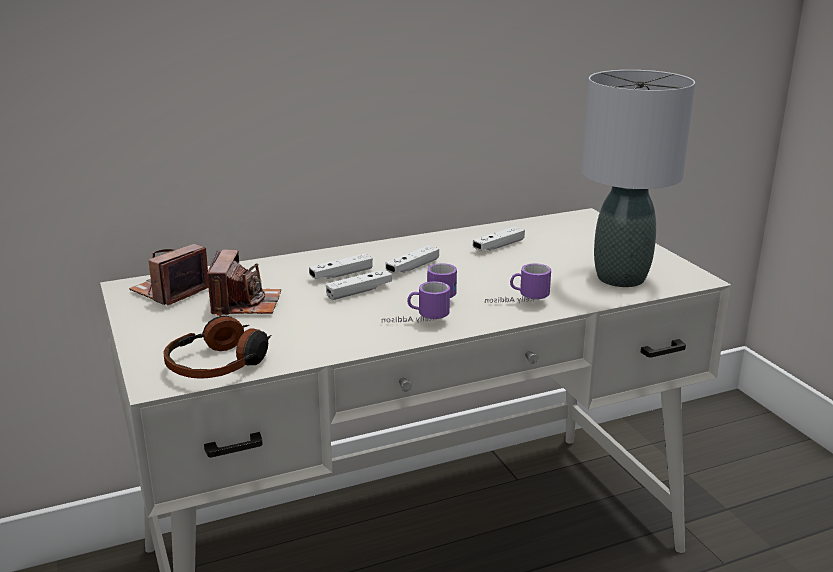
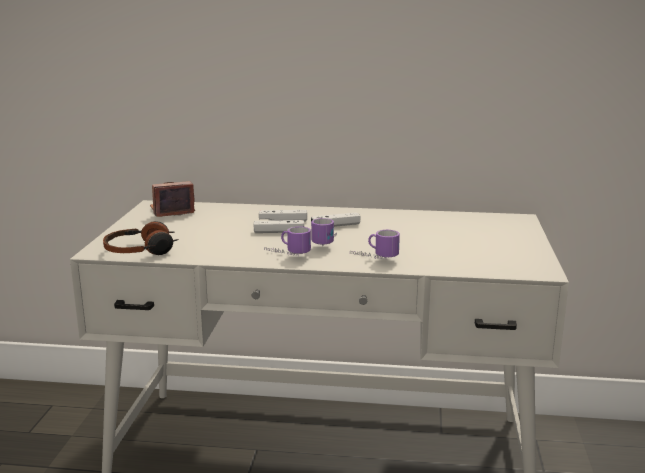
camera: 30 degrees right, 5 degrees down
(245, 304) = (202, 225): camera -> none
(498, 246) = (417, 224): white game controller -> none
(621, 278) = (479, 260): grey table lamp -> none

